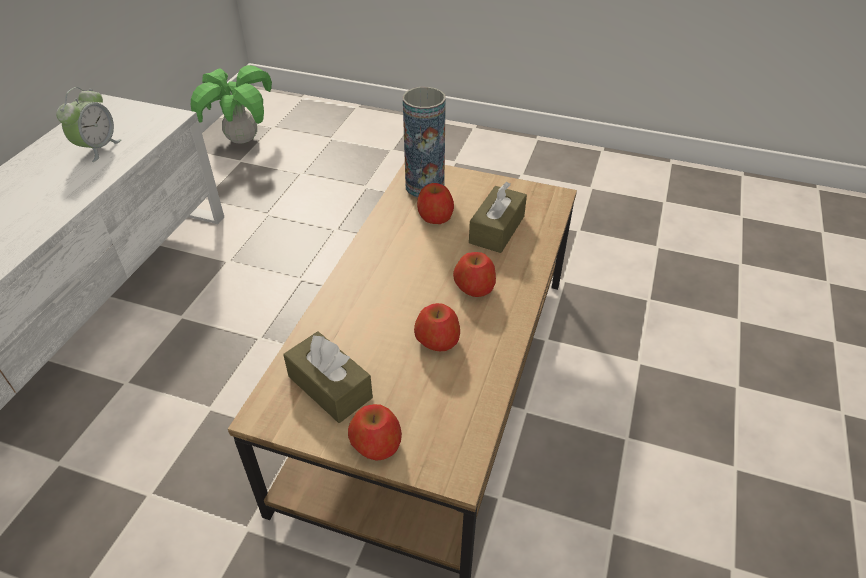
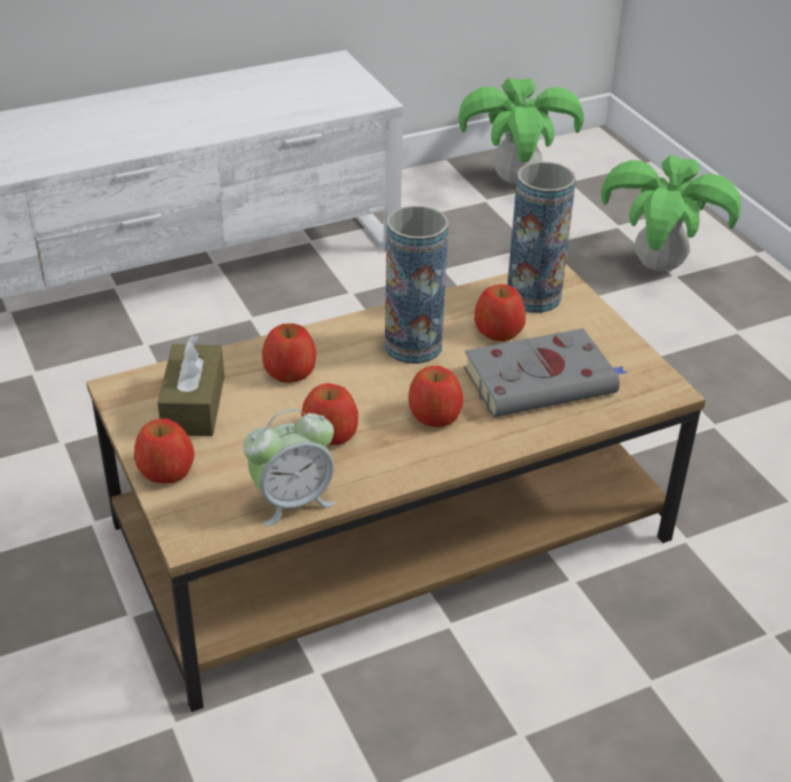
camera: 45 degrees right, 5 degrees down
(97, 148) = (276, 99): alarm clock -> alarm clock (292, 501)
(357, 320) = (290, 371): none -> apple
(378, 148) = (659, 265): none -> potted plant
(404, 255) = (413, 346): none -> vase
(497, 229) = (543, 380): brown tissue box -> grey book

